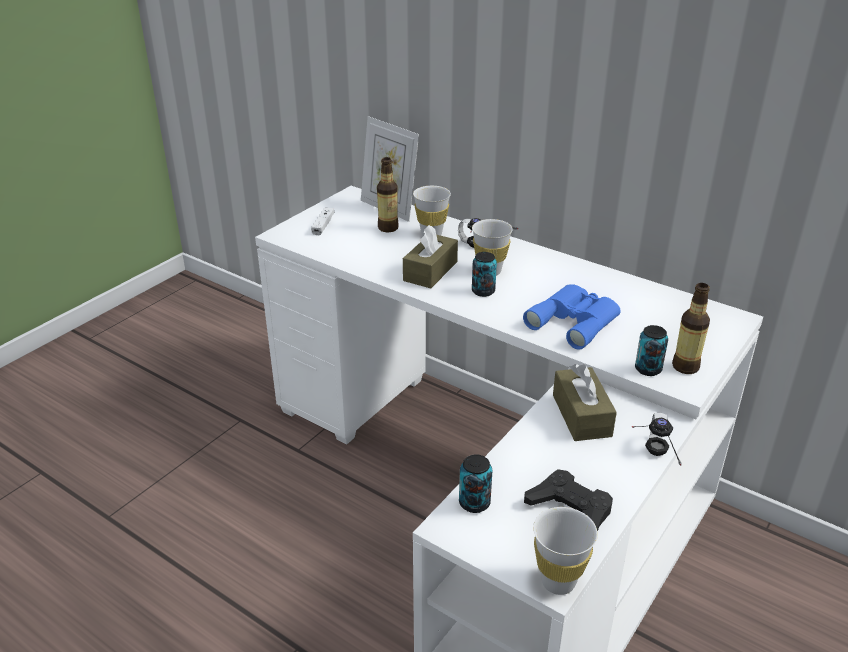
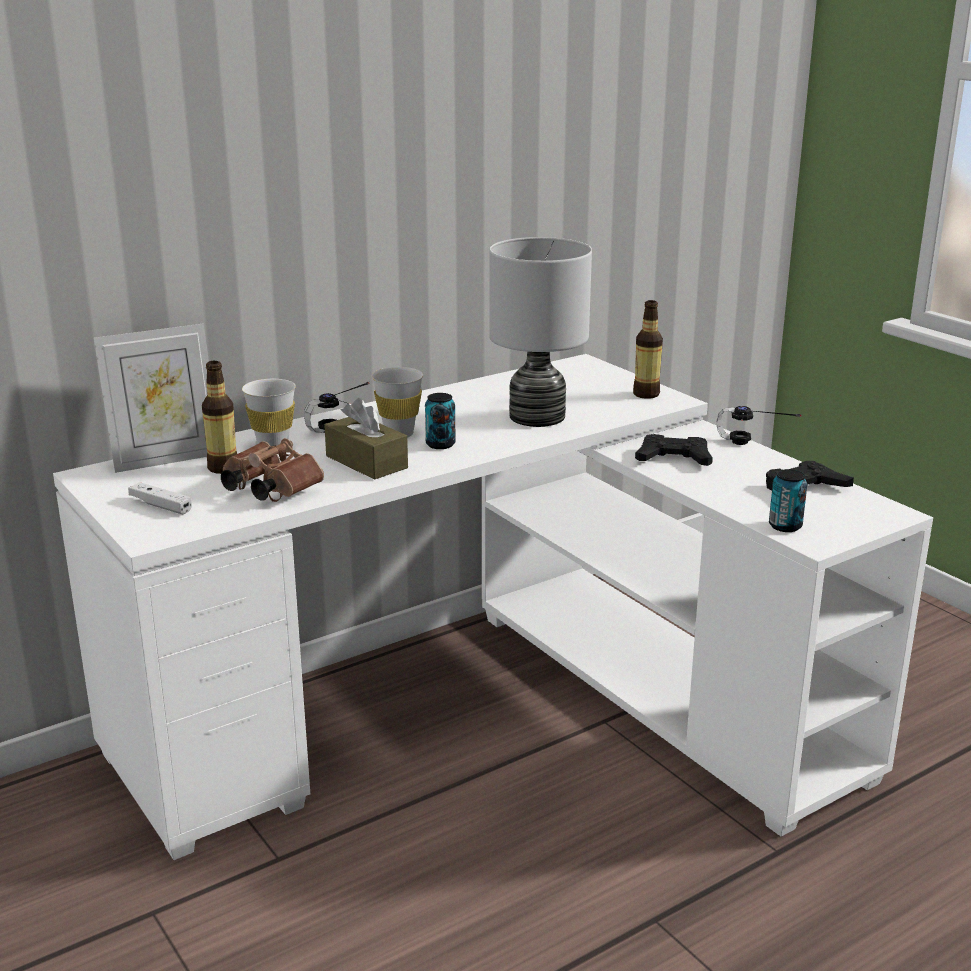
camera: 70 degrees left, 10 degrees down
(365, 250) = (268, 489): none -> brown binoculars
(558, 582) = (895, 511): white cup -> none
(575, 321) = (537, 417): blue binoculars -> grey table lamp
(581, 415) = (674, 458): brown tissue box -> black game controller
(648, 369) = (641, 407): can -> none

